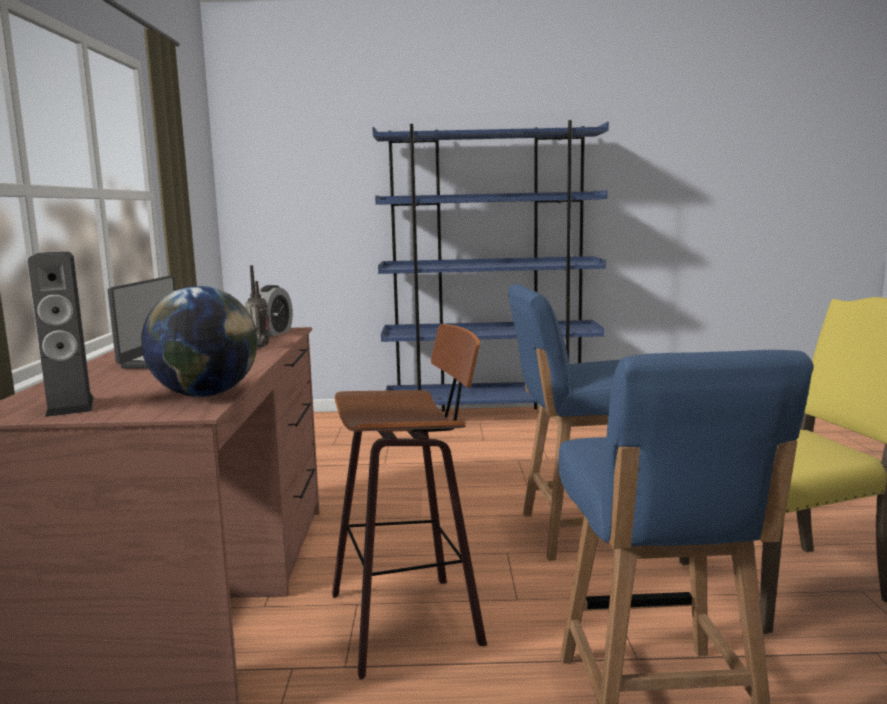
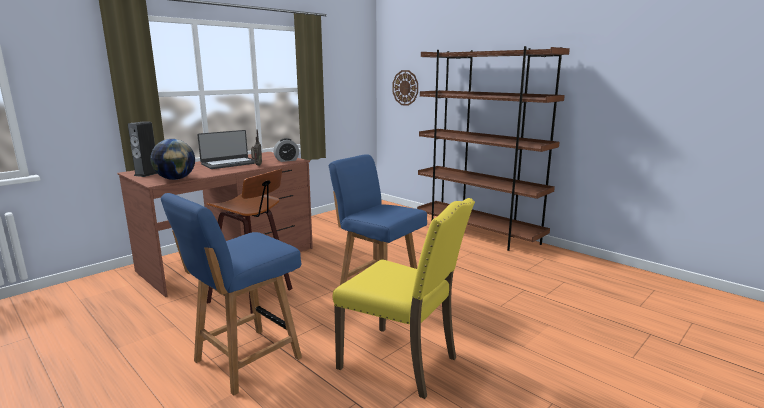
camera: 45 degrees right, 5 degrees up
(293, 197) = (405, 87): none -> wall clock
(492, 417) = (478, 234): blue bookcase -> brown bookcase

